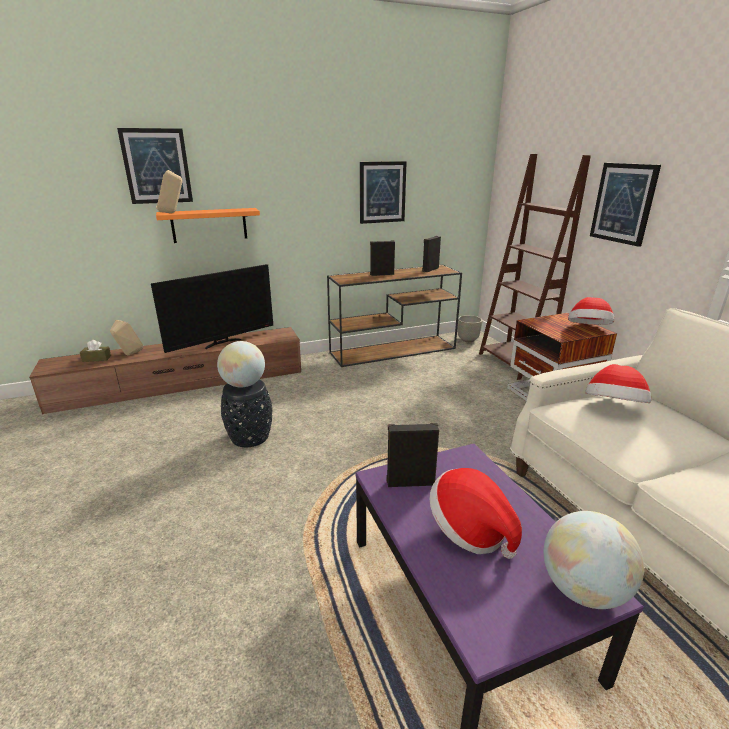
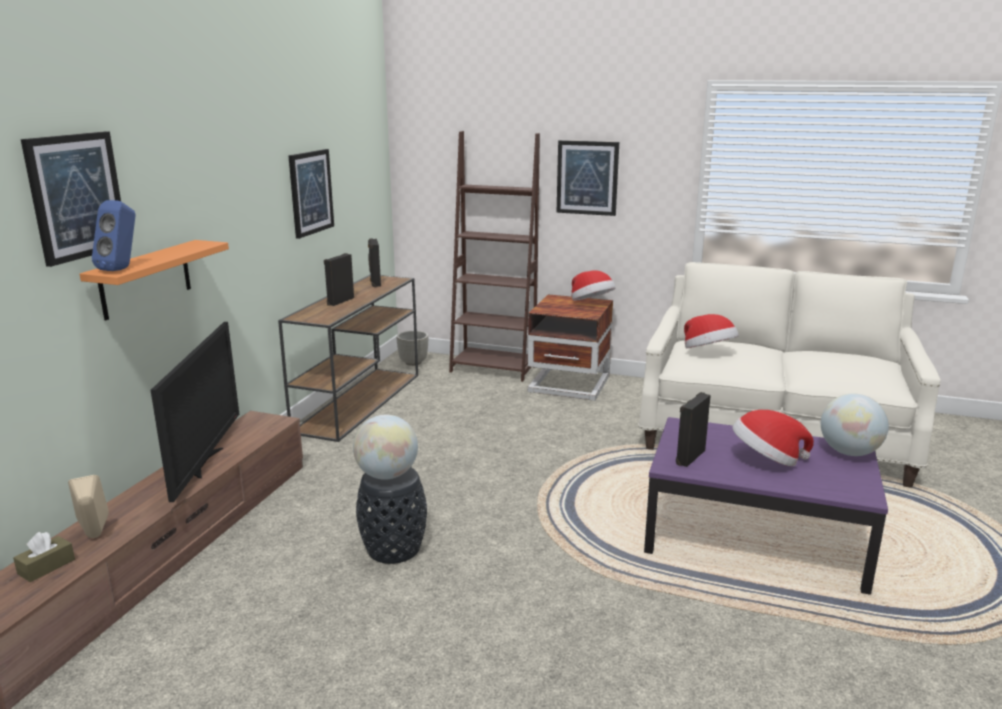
camera: 50 degrees left, 5 degrees down
(172, 213) = (122, 269): beige speaker -> blue speaker

